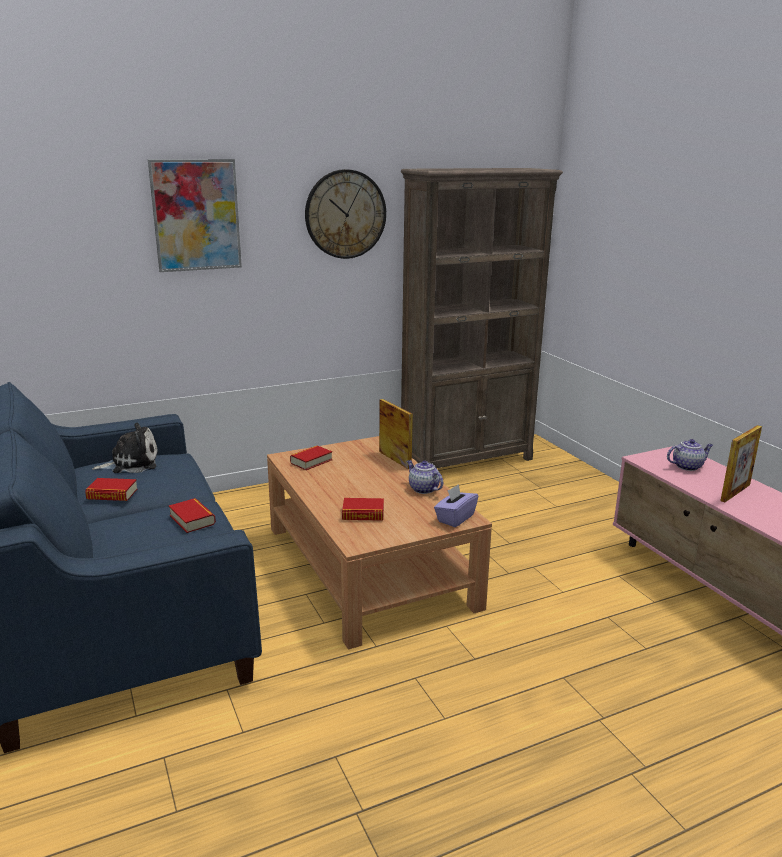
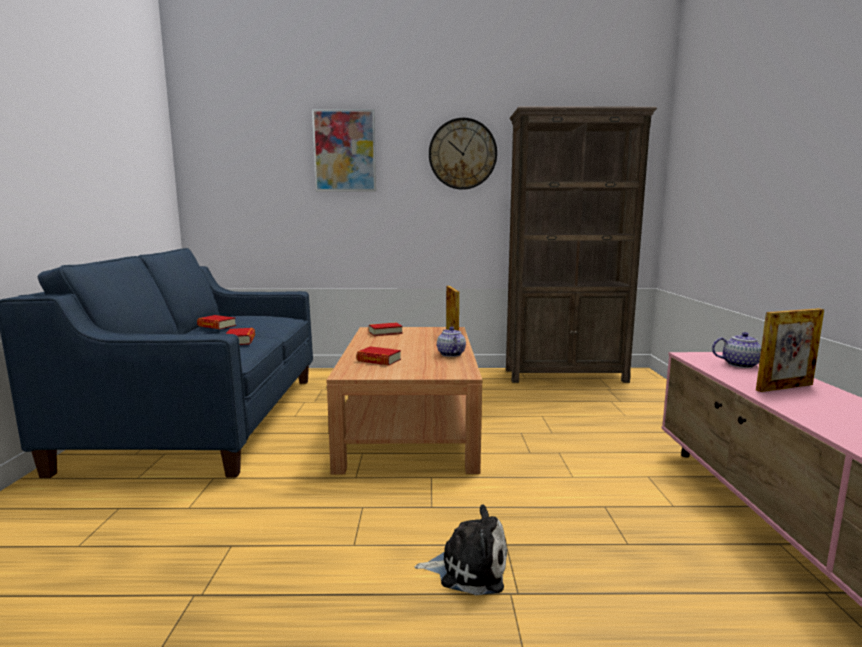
camera: 25 degrees right, 10 degrees down
(131, 463) = (255, 316): plush toy -> plush toy (468, 568)
(455, 518) = (452, 372): purple tissue box -> none

